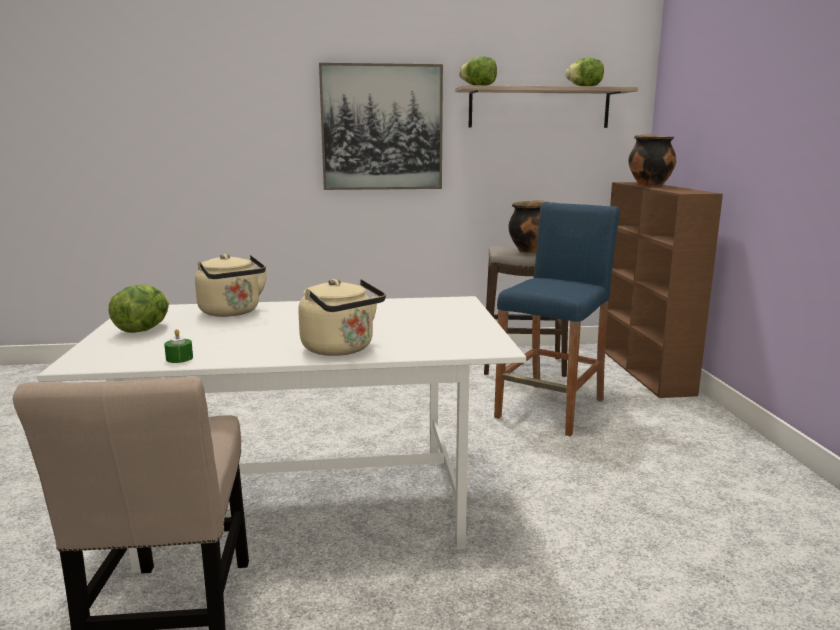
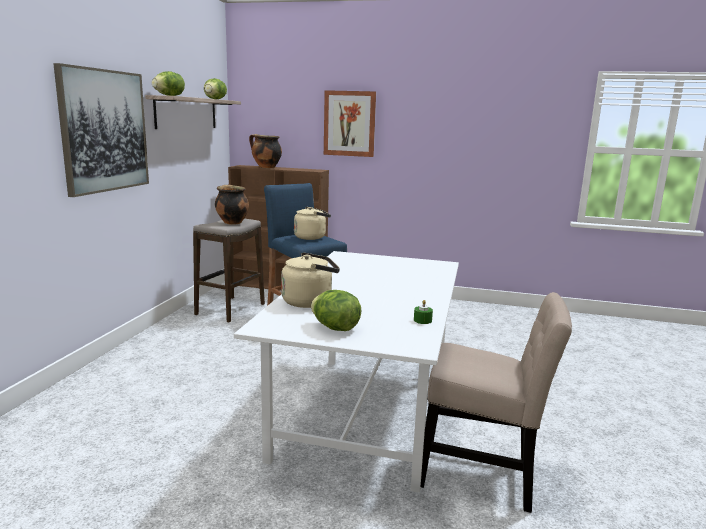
camera: 70 degrees left, 0 degrees up
(341, 349) = (428, 286): beige kettle -> beige kettle (311, 237)
(763, 108) = (349, 123): none -> picture

